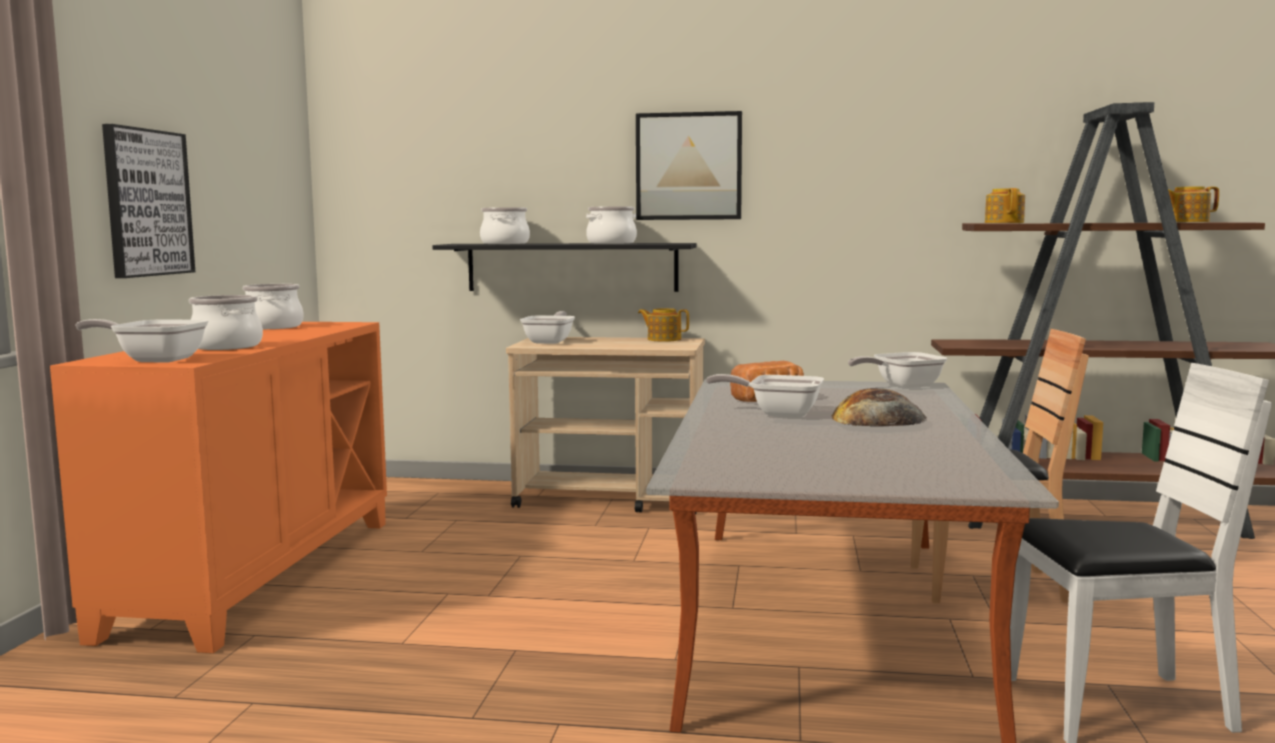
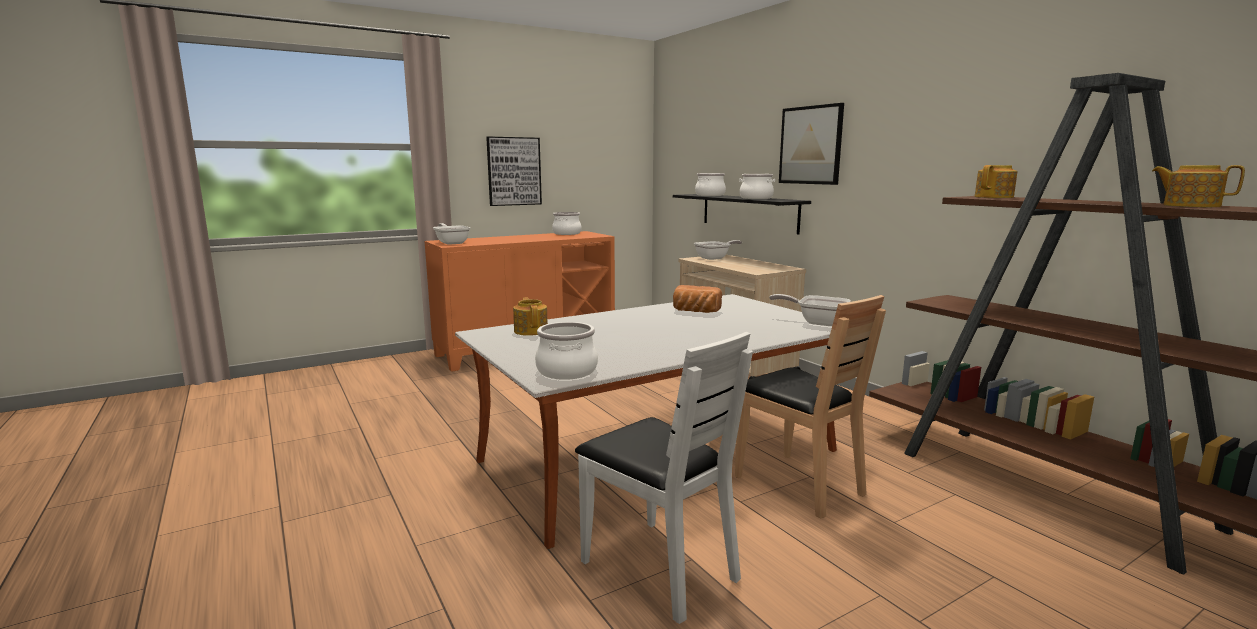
camera: 50 degrees right, 5 degrees up
(227, 346) = (499, 240): cooking pot -> cooking pot (567, 371)
(663, 339) = (777, 266): teapot -> teapot (531, 331)
(778, 413) = (660, 318): frying pan -> none
(878, 418) = (692, 334): bread -> none

